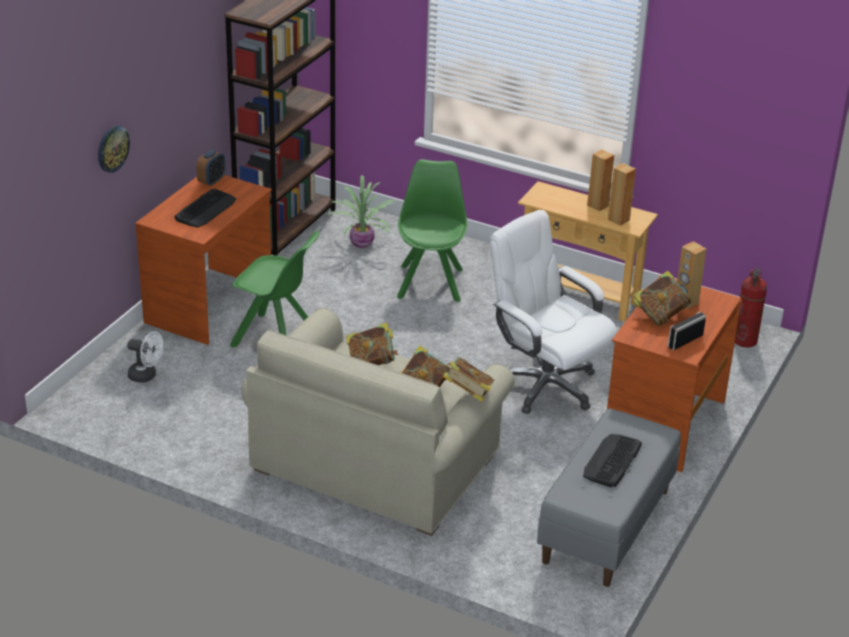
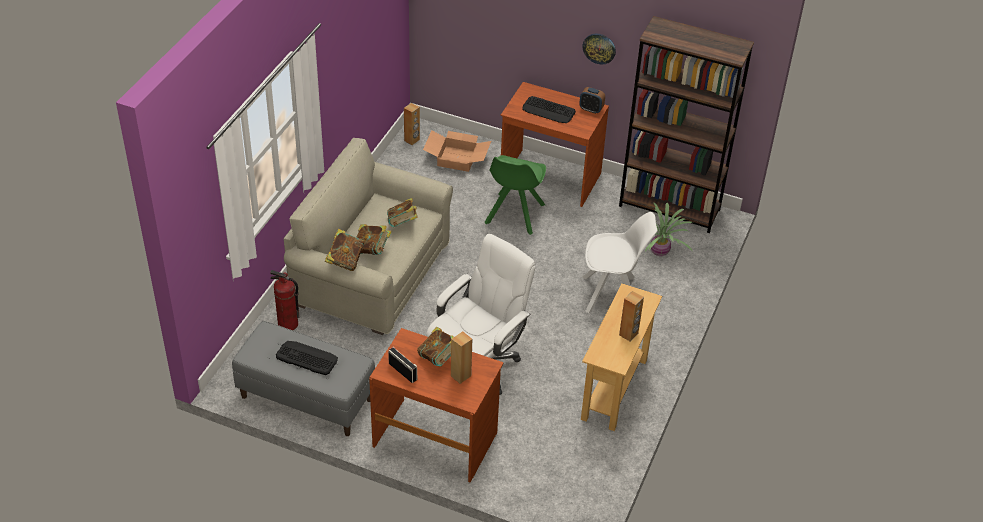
camera: 85 degrees right, 10 degrees up
(112, 148) = (515, 22): wall clock -> wall clock (599, 48)
(146, 376) = (457, 158): white fan -> cardboard box
(430, 282) = (612, 294): green chair -> white chair
(618, 219) = (607, 347): brown speaker -> brown speaker (412, 140)
(745, 341) = (567, 505): fire extinguisher -> fire extinguisher (288, 324)

